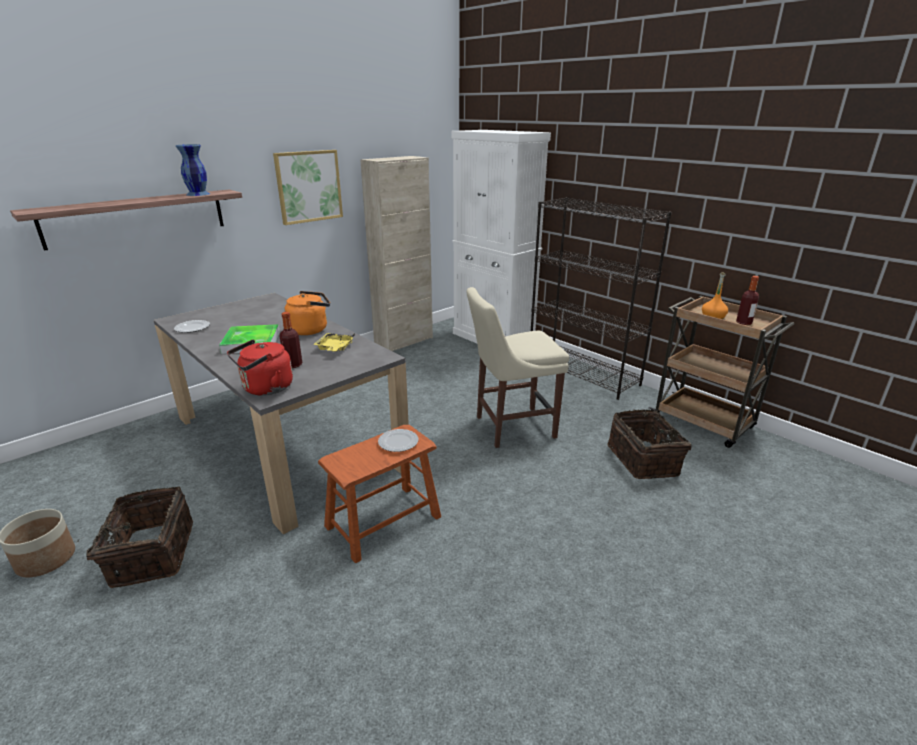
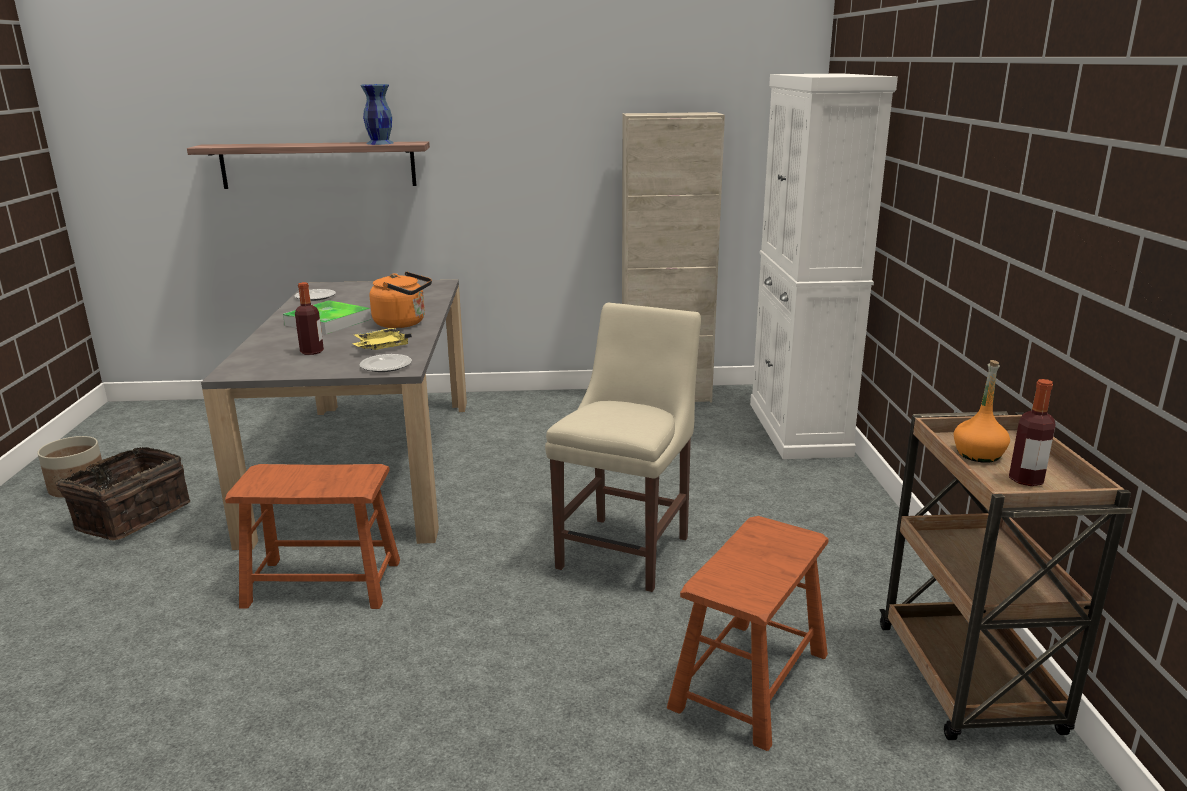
camera: 40 degrees right, 5 degrees down
(265, 389) = (244, 365): red kettle -> none
(308, 186) = (540, 146): picture -> none
(398, 442) = (340, 479): plate -> plate (385, 366)
(511, 427) = (627, 549): beige chair -> beige chair turned 90 degrees clockwise
(583, 373) = (866, 522): black bookcase -> none
(644, 460) = (750, 680): basket -> brown stool

